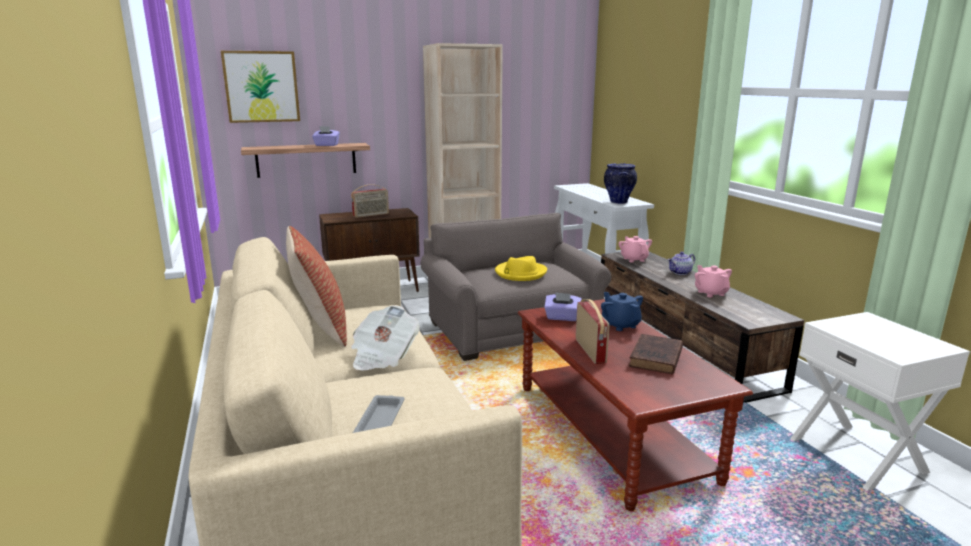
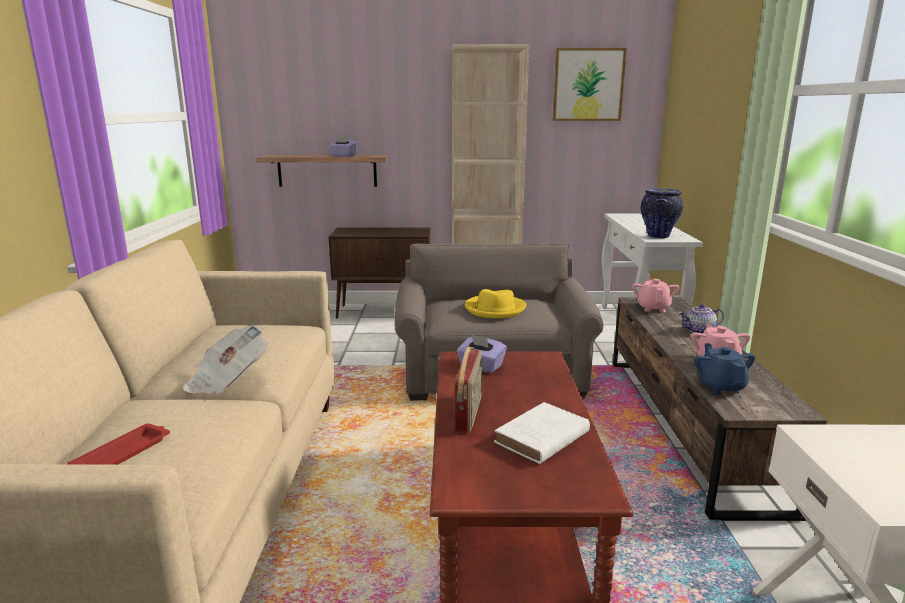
camera: 20 degrees right, 0 degrees up
(261, 87) = (285, 95): picture -> picture (588, 85)
(320, 329) = (205, 342): pillow -> none
(371, 215) = (383, 232): radio -> none
(380, 420) = (124, 453): grey tray -> red tray
(620, 325) = (542, 386): blue teapot -> blue teapot (720, 386)
(655, 358) = (540, 438): brown book -> white book

